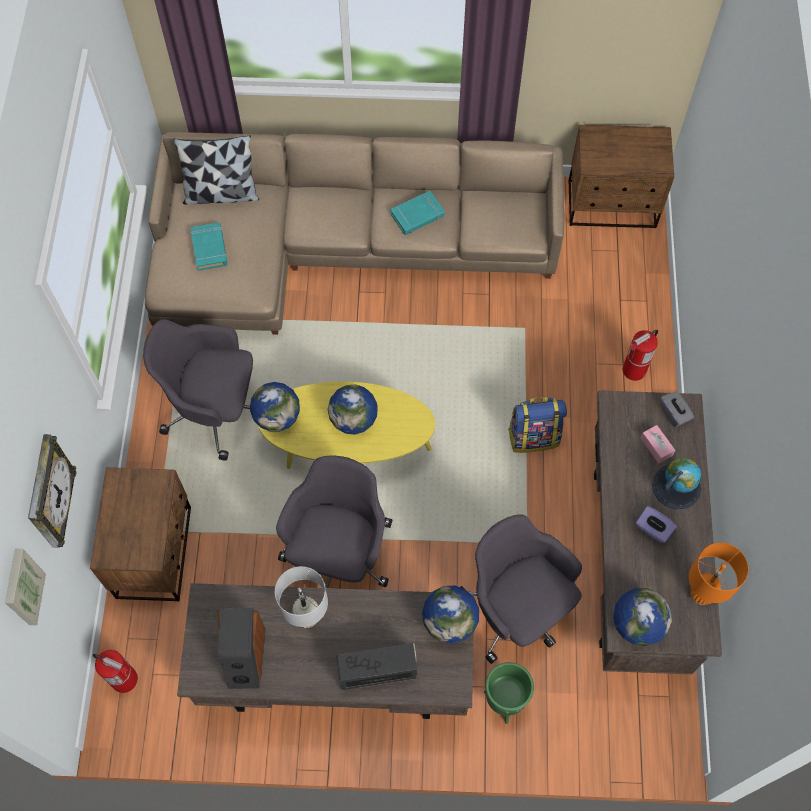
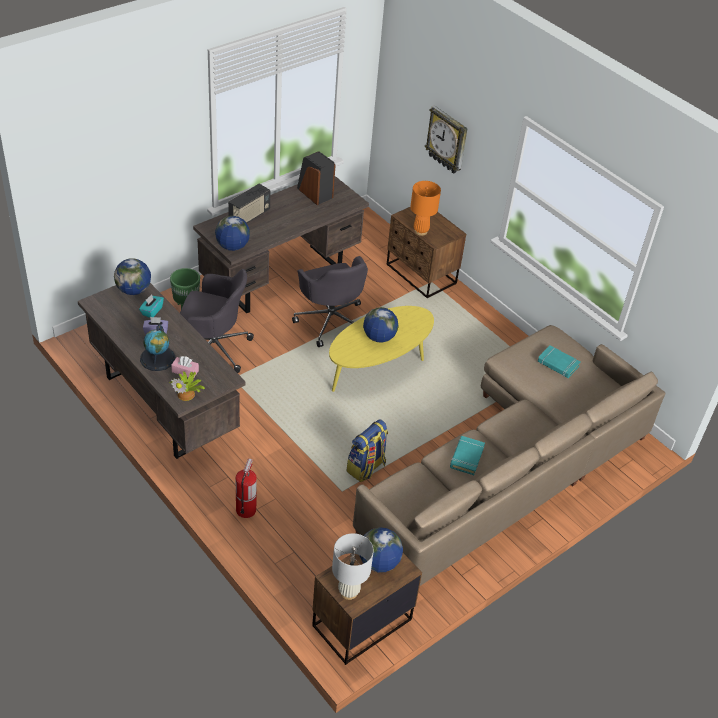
camera: 135 degrees right, 20 degrees down
(22, 587) = (411, 99): picture -> none
(124, 679) = (376, 230): fire extinguisher -> none
(215, 410) = (469, 342): grey office chair -> none
(221, 194) = (594, 397): pillow -> none
(277, 417) = (420, 317): globe -> globe (379, 563)
(307, 616) = (302, 217): white table lamp -> white table lamp (348, 592)
(533, 436) = (278, 433): backpack -> backpack (366, 468)
(636, 569) = (151, 311): none -> turquoise tissue box
(674, 413) = (187, 394): grey tissue box -> potted plant
(701, 594) = (106, 319): orange table lamp -> orange table lamp (420, 231)

